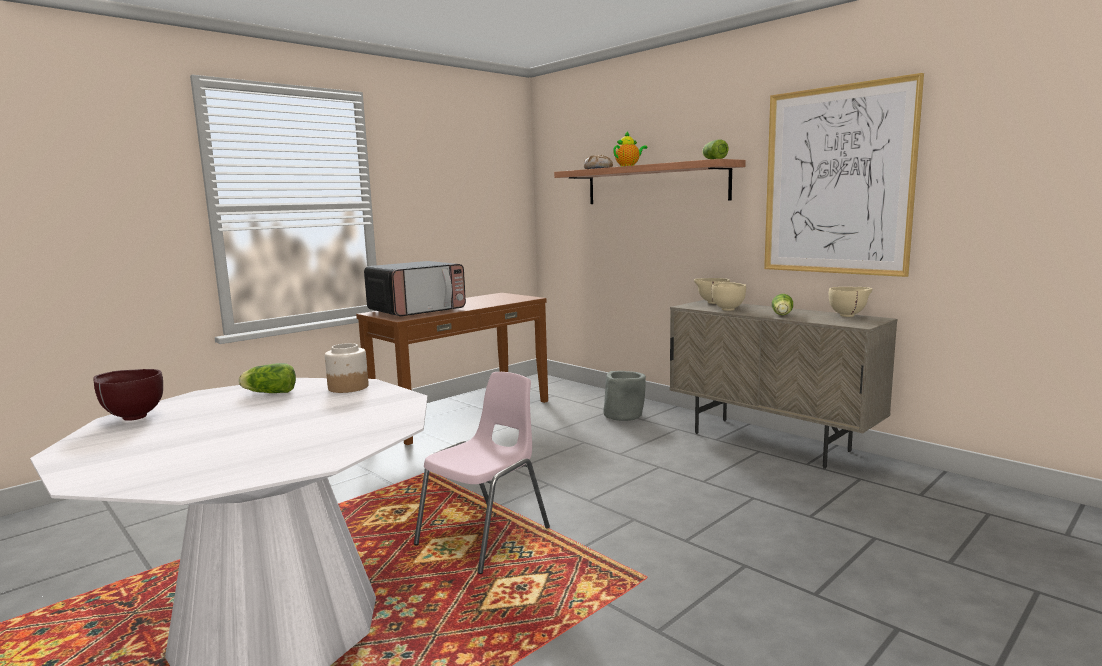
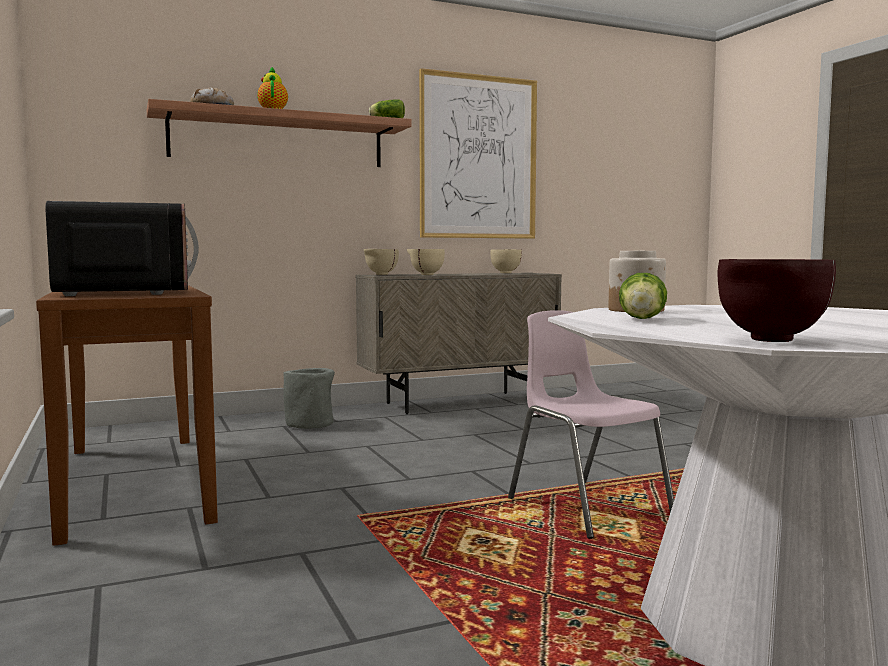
camera: 70 degrees left, 5 degrees down
(782, 315) = (478, 274): lettuce -> none

